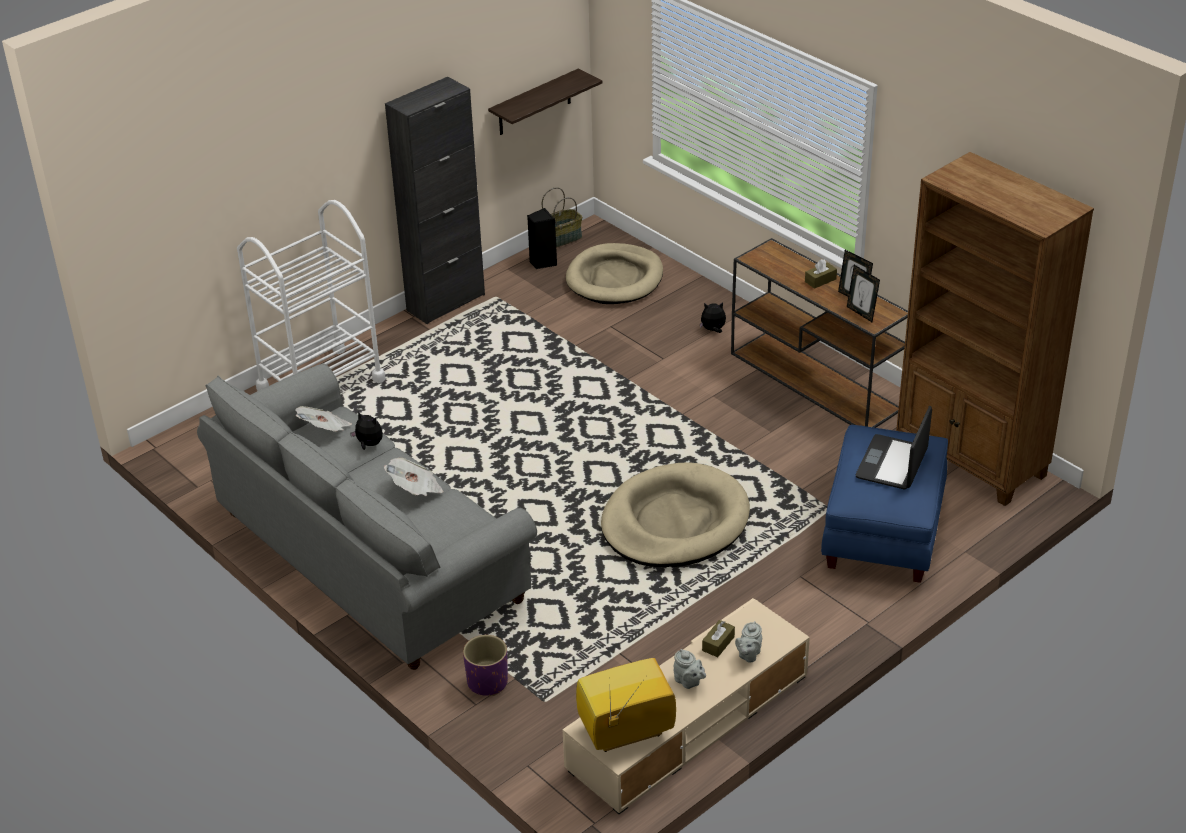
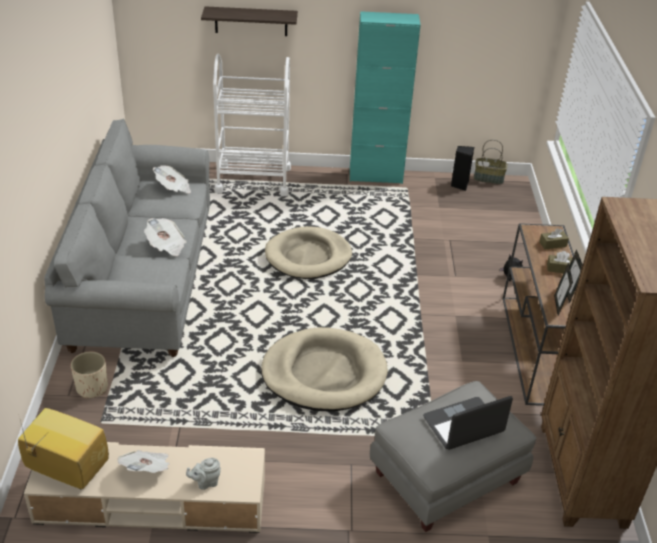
camera: 40 degrees right, 0 degrees up
(369, 444) = (182, 208): plush toy -> none
(446, 302) = (375, 176): black cabinet -> turquoise cabinet
(487, 682) = (92, 388): purple planter -> beige planter
(534, 103) = (493, 68): shelf -> shelf (251, 21)
(615, 278) = (490, 216): beige dog bed -> beige dog bed (308, 256)
(688, 682) = (147, 470): grey teapot -> newspaper
(718, 643) = (200, 460): brown tissue box -> brown tissue box (552, 244)
(883, 533) = (446, 478): blue ottoman -> grey ottoman

